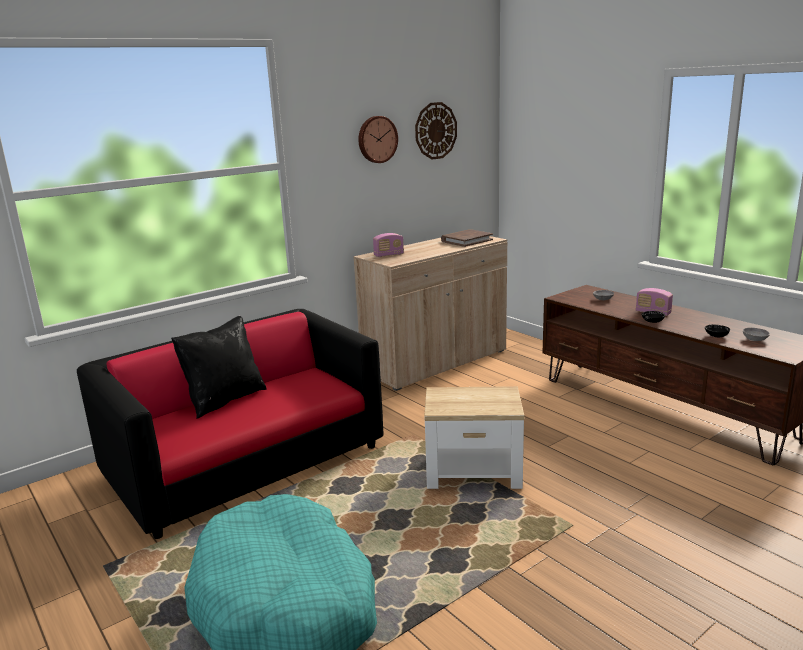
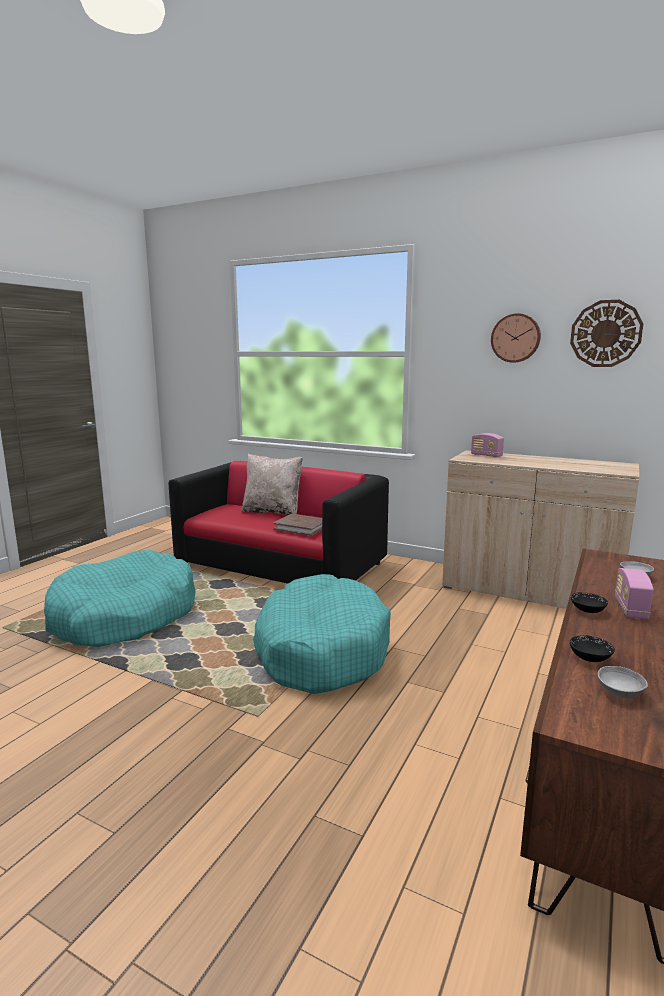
camera: 65 degrees right, 5 degrees down
(224, 399) = (272, 511): black pillow -> beige pillow
(466, 240) = (595, 466): brown book -> brown book (301, 527)
(473, 473) = (321, 649): side table -> turquoise dog bed

